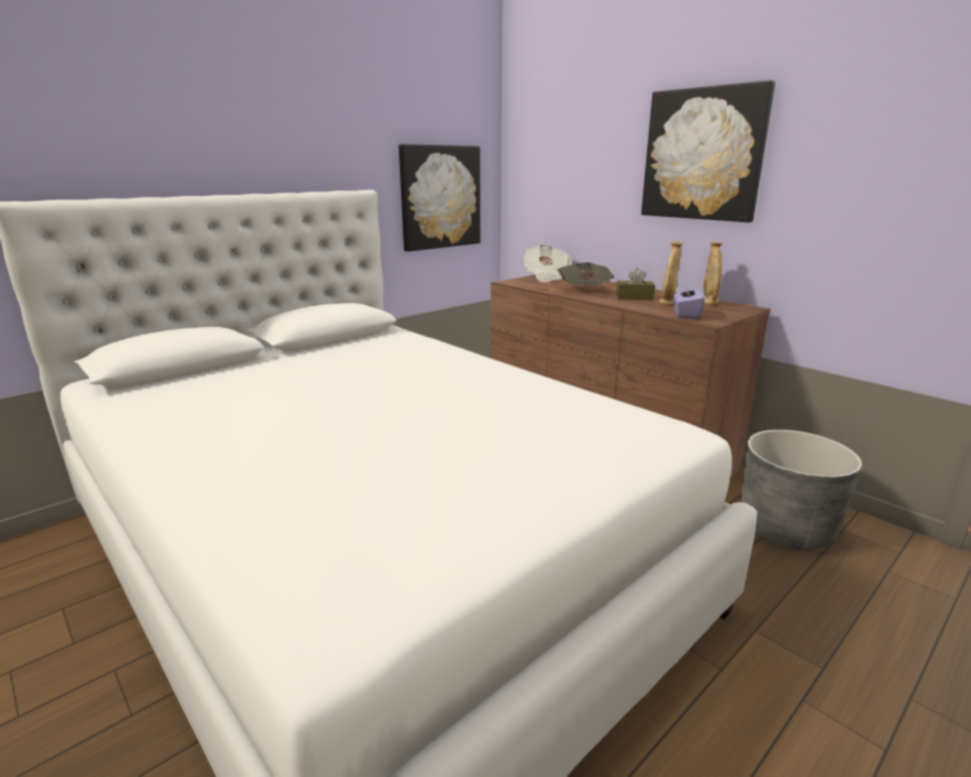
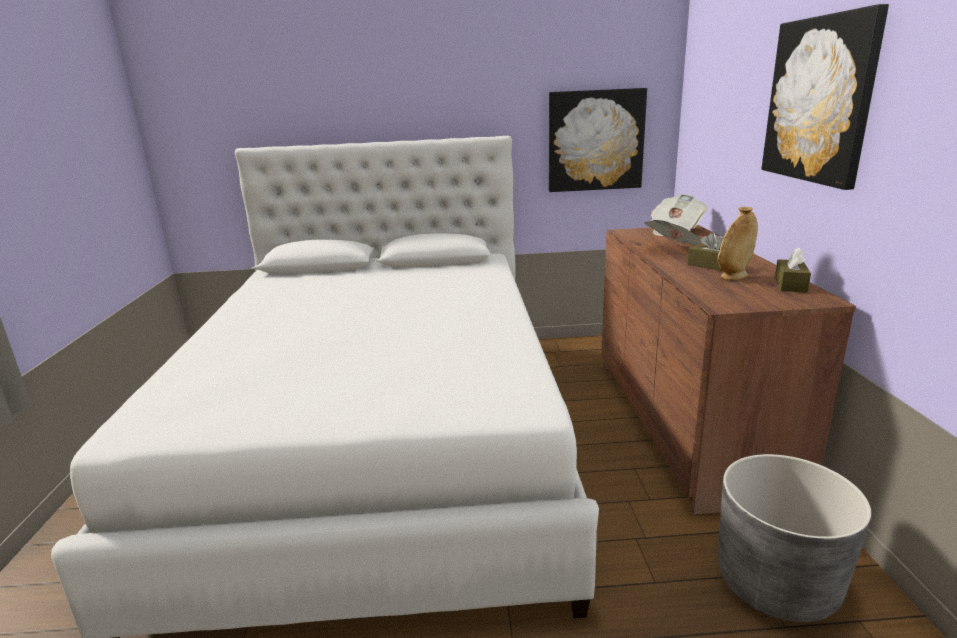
camera: 40 degrees right, 0 degrees up
(685, 314) = (717, 293): purple tissue box -> none
(709, 302) = (790, 284): beige vase -> brown tissue box

